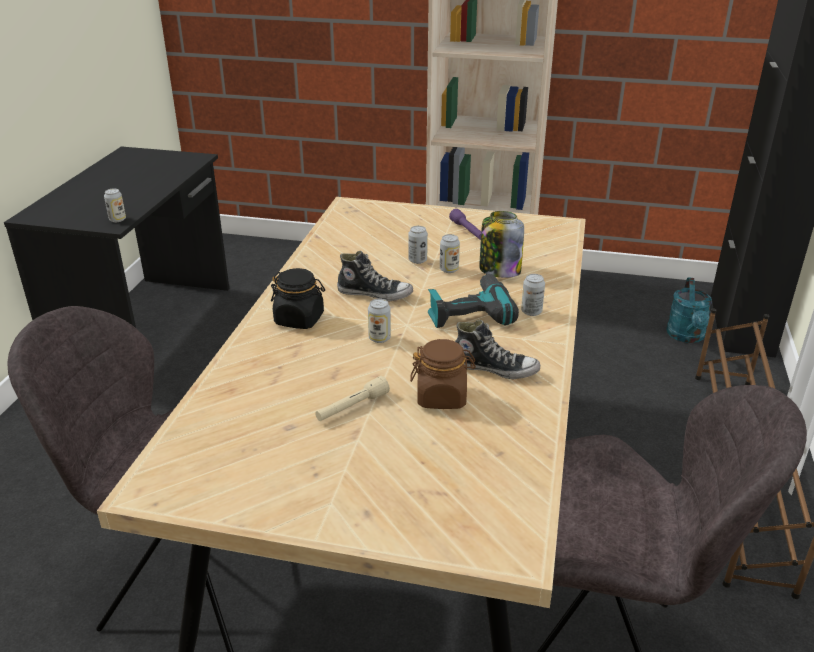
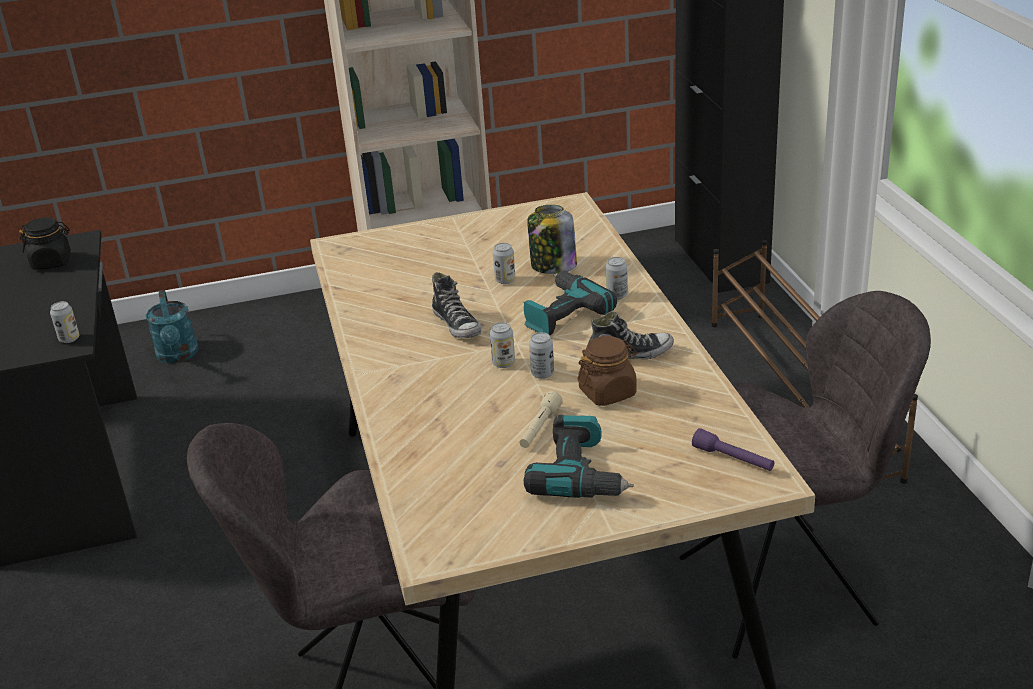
camera: 25 degrees left, 0 degrees up
(299, 319) = (409, 372): black jar -> black jar (52, 262)
(345, 466) = (581, 474): none -> power drill
(375, 294) = (457, 325): shoe -> shoe turned 75 degrees clockwise
(417, 260) = (466, 280): can -> can (542, 374)
(467, 231) = (486, 237): purple flashlight -> purple flashlight (733, 459)
(686, 337) = (679, 288): turquoise watering can -> turquoise watering can (178, 356)

